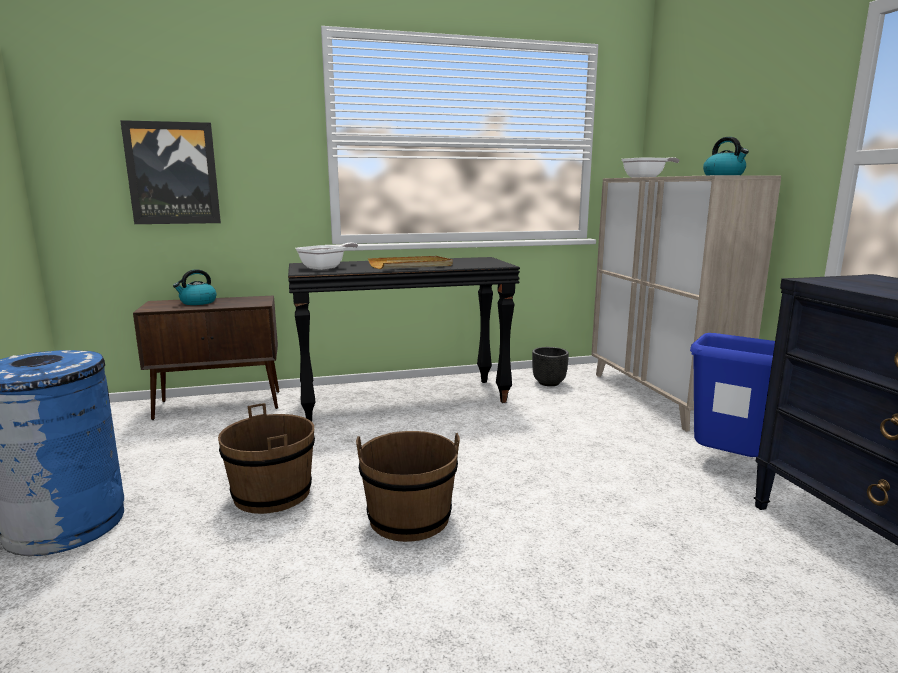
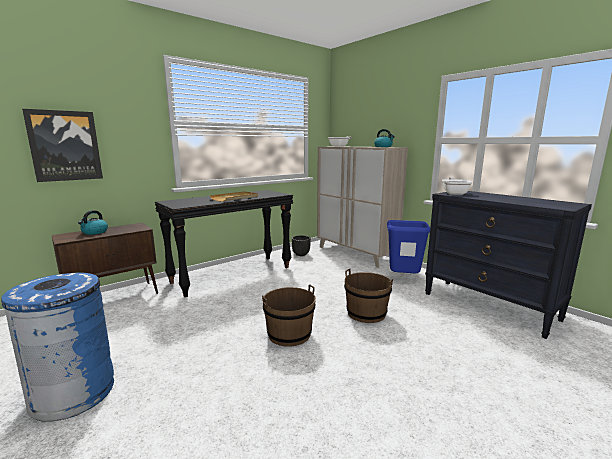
camera: 25 degrees left, 0 degrees up
(272, 494) = (202, 340): brown bucket -> brown bucket (366, 313)
(326, 267) = (186, 202): frying pan -> frying pan (454, 193)

